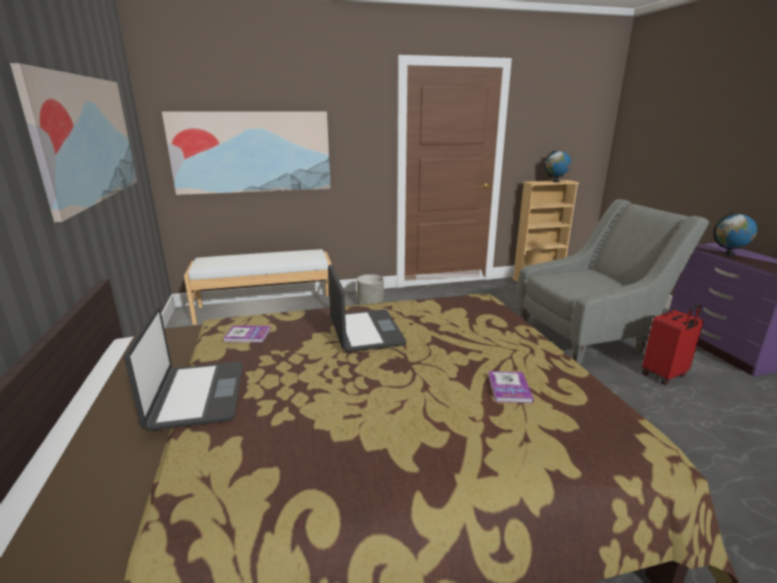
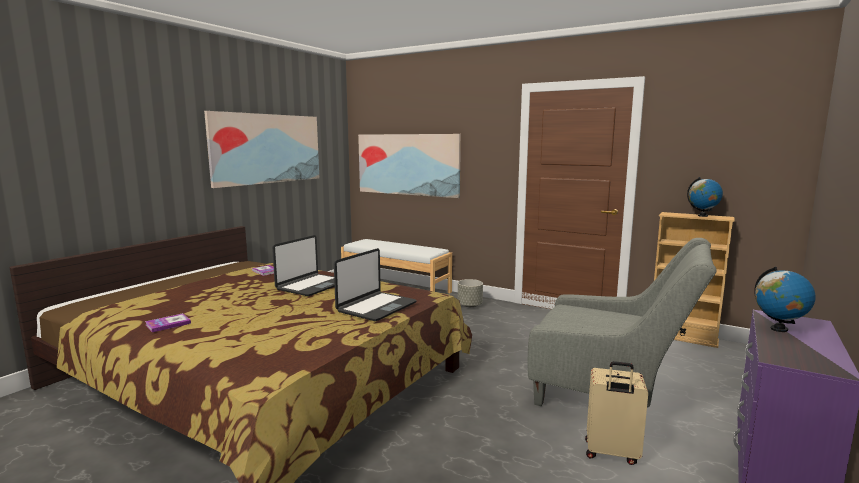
camera: 45 degrees right, 10 degrees down
(196, 395) = (193, 283): laptop -> laptop (376, 307)
(509, 388) = (291, 329): book -> book (168, 324)
(664, 375) = (611, 453): red suitcase -> beige suitcase

